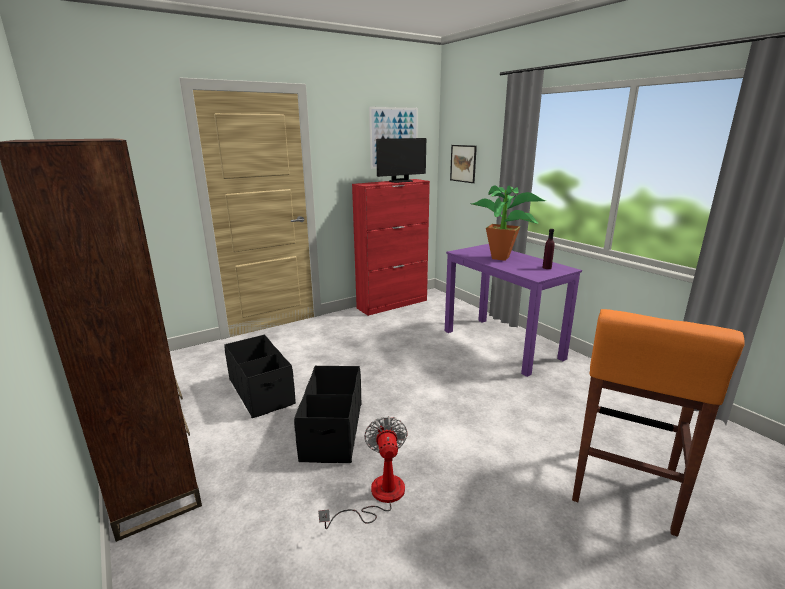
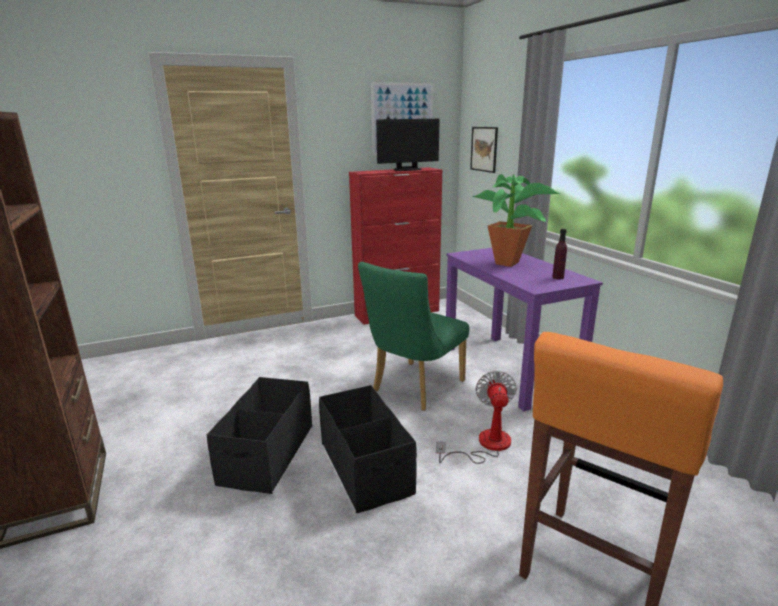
camera: 10 degrees right, 0 degrees up
(261, 391) = (212, 401): black storage box -> black storage box (366, 467)
(378, 497) = (284, 538): fan -> fan (485, 445)
(433, 366) = (413, 389): none -> green chair

